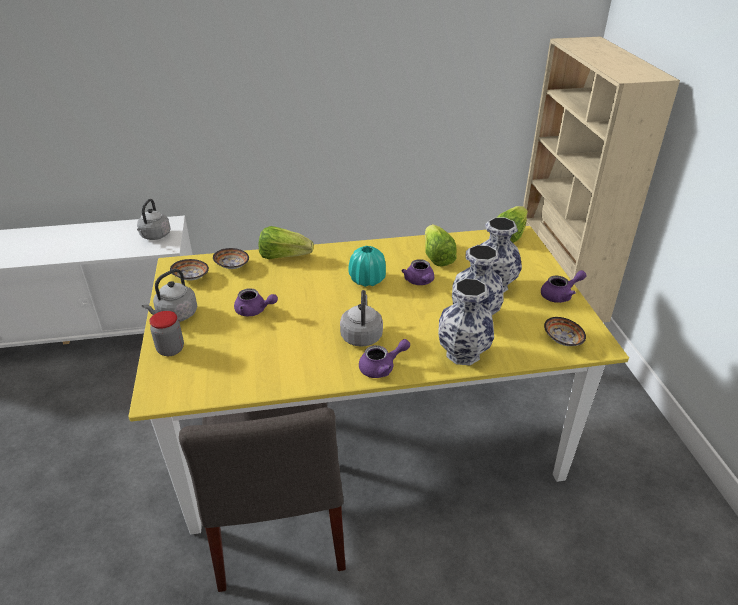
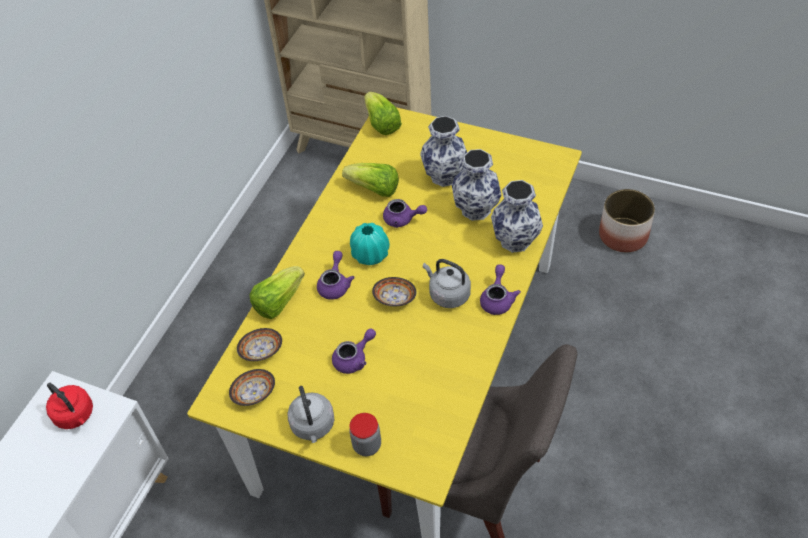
camera: 55 degrees left, 15 degrees up
(155, 236) = (76, 415): grey kettle -> red kettle
(560, 295) = (488, 143): purple teapot -> purple teapot (335, 284)
(562, 341) = (541, 175): bowl -> bowl (395, 299)
(670, 528) = (623, 235): none -> planter

